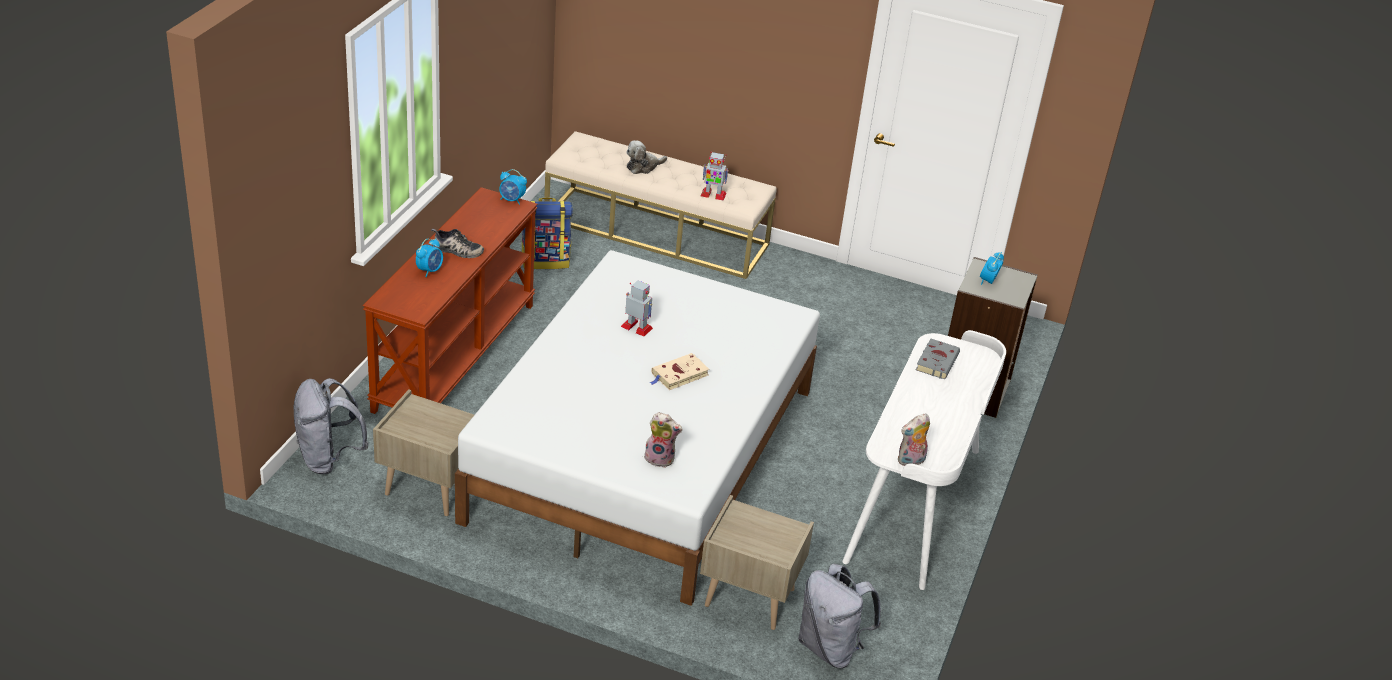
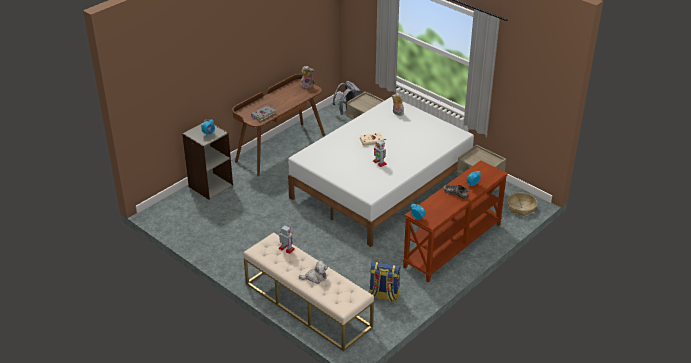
camera: 155 degrees left, 0 degrees up
(329, 458) = (521, 207): grey backpack -> basket
(915, 505) = (280, 148): white desk -> brown desk

